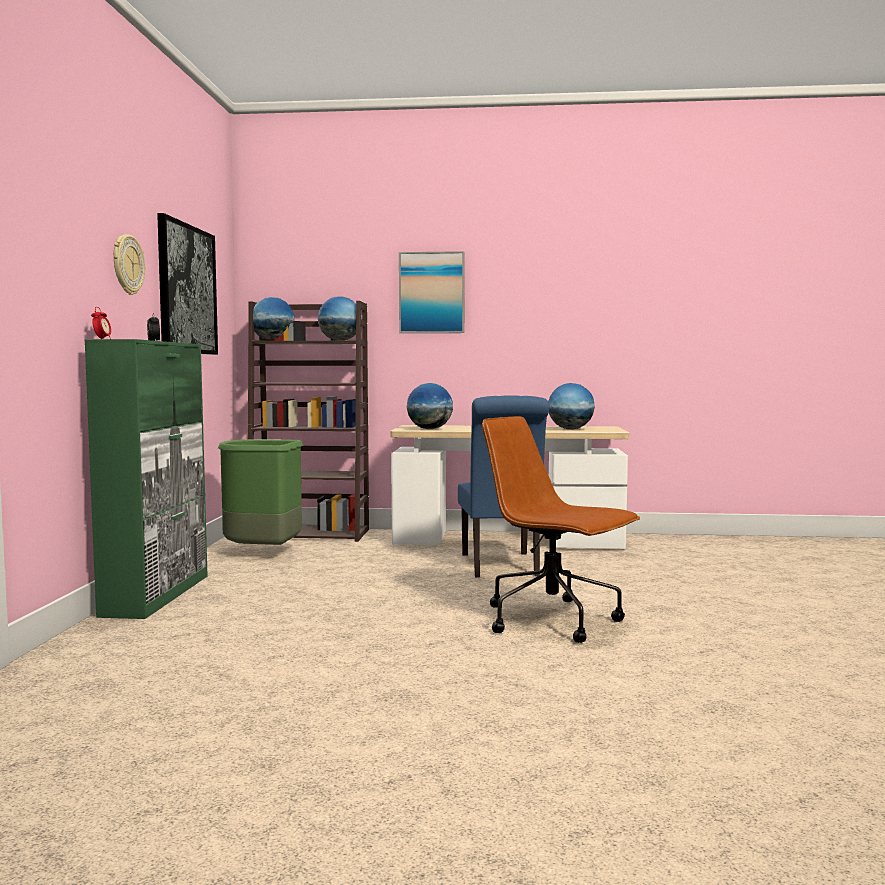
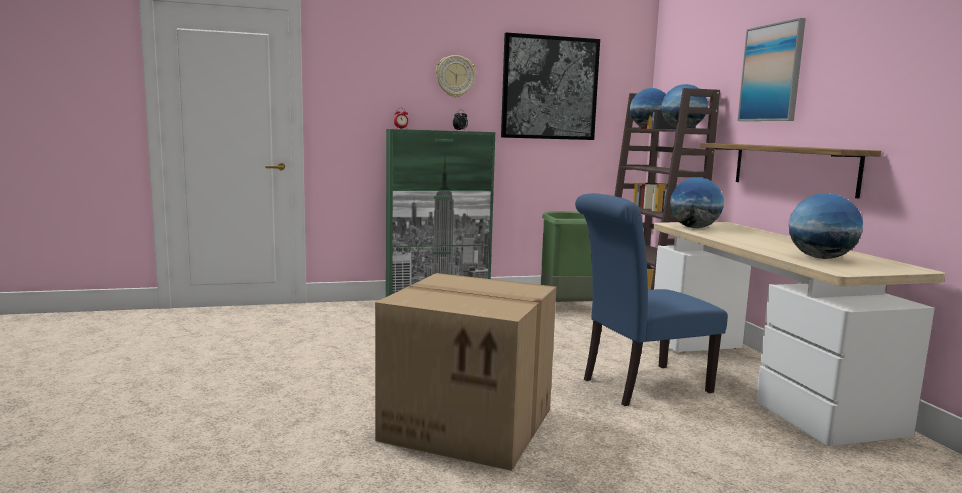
camera: 70 degrees right, 5 degrees up
(469, 371) = (792, 168): none -> shelf
(553, 620) = (470, 423): brown office chair -> cardboard box

